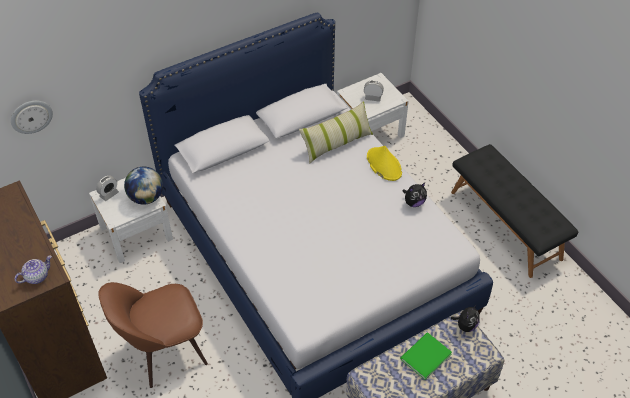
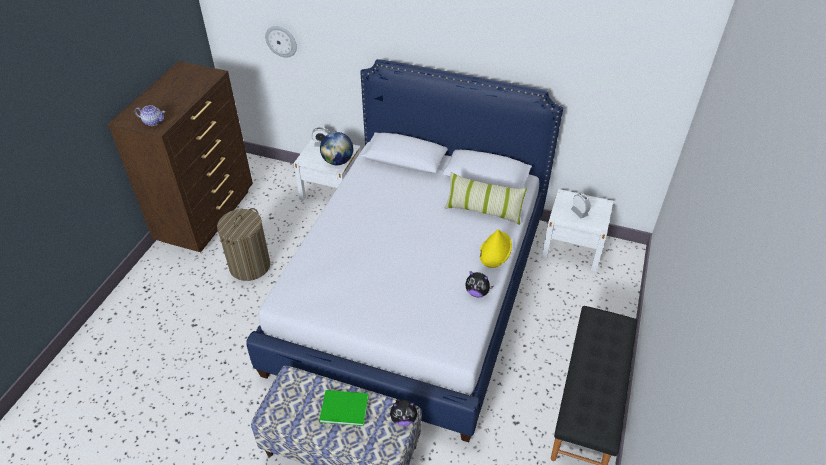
camera: 50 degrees right, 5 degrees down
(163, 350) = (250, 266): brown chair -> laundry basket

